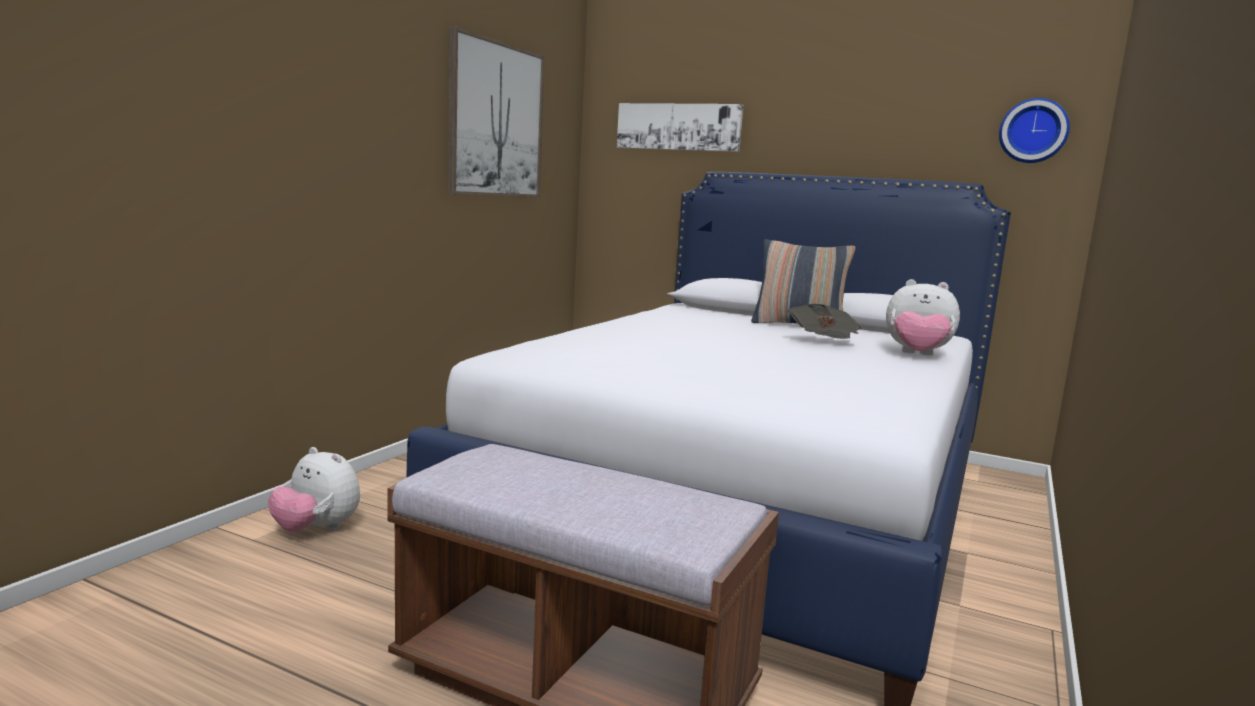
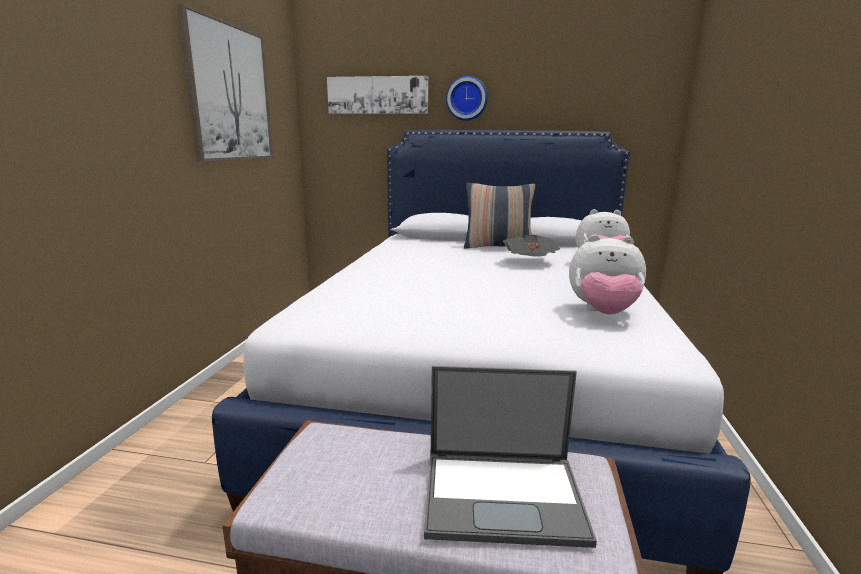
camera: 15 degrees left, 5 degrees up
(316, 529) = (123, 502): plush toy -> plush toy (603, 313)
(635, 505) = (505, 495): none -> laptop
(1033, 131) = (641, 91): wall clock -> wall clock (467, 98)

